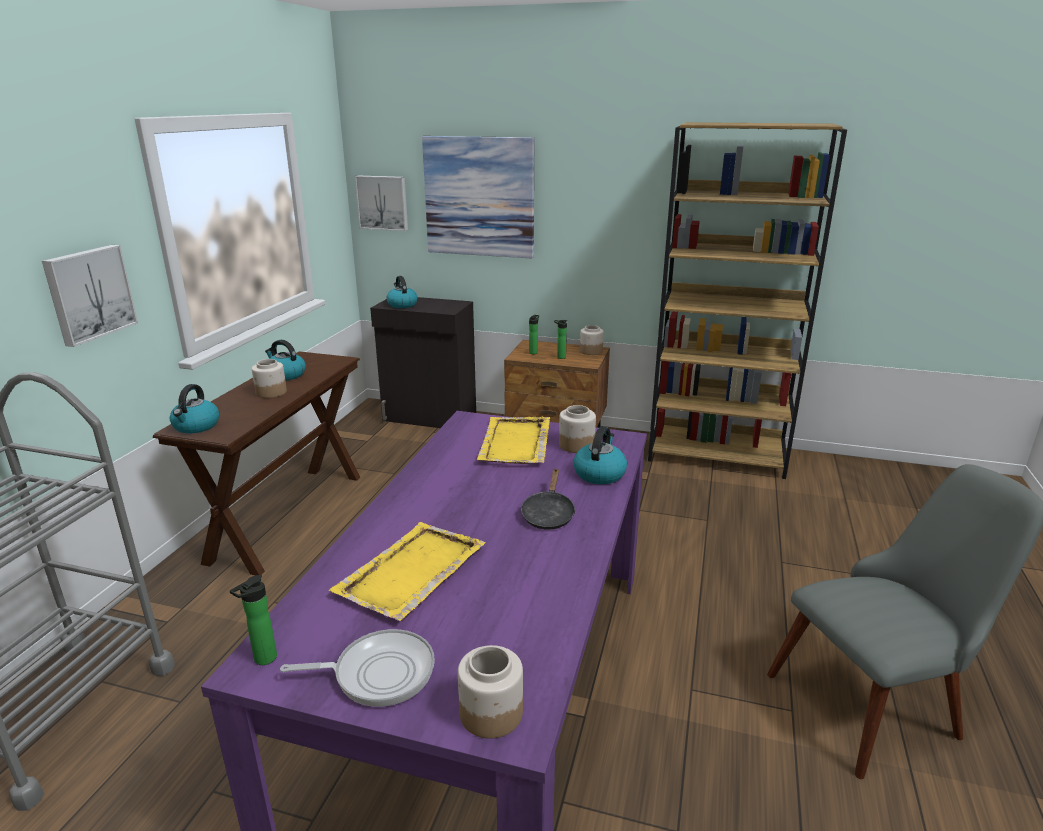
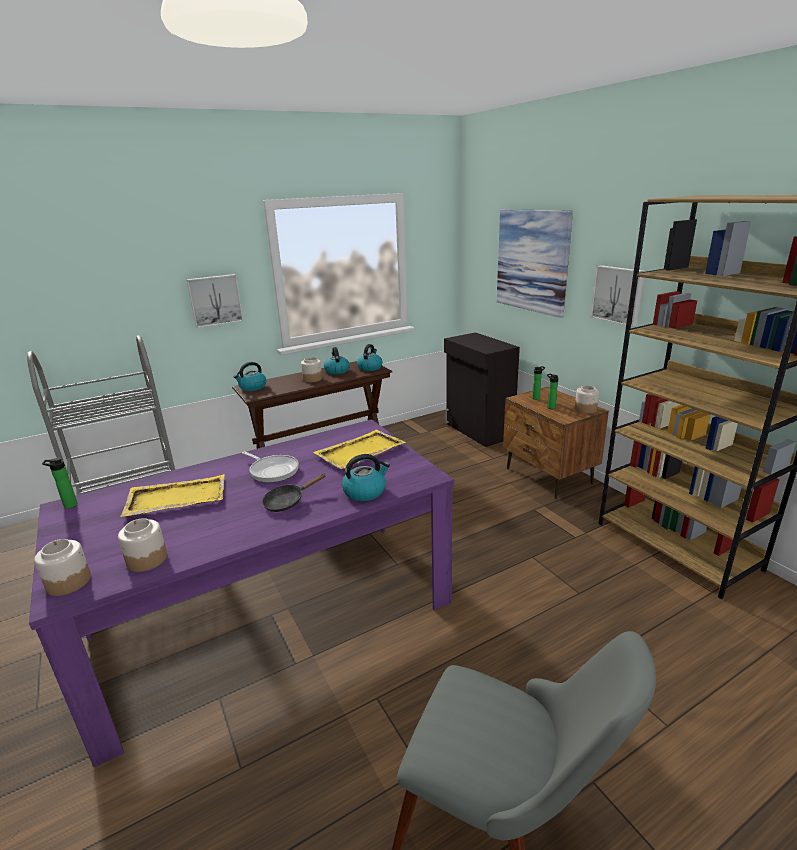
camera: 45 degrees right, 0 degrees up
(378, 673) = (79, 536): frying pan -> frying pan (272, 470)
(383, 202) = (477, 260): picture -> picture (618, 295)
(402, 305) = (466, 340): kettle -> kettle (370, 368)
(576, 445) = (390, 467): jar -> jar (147, 559)

